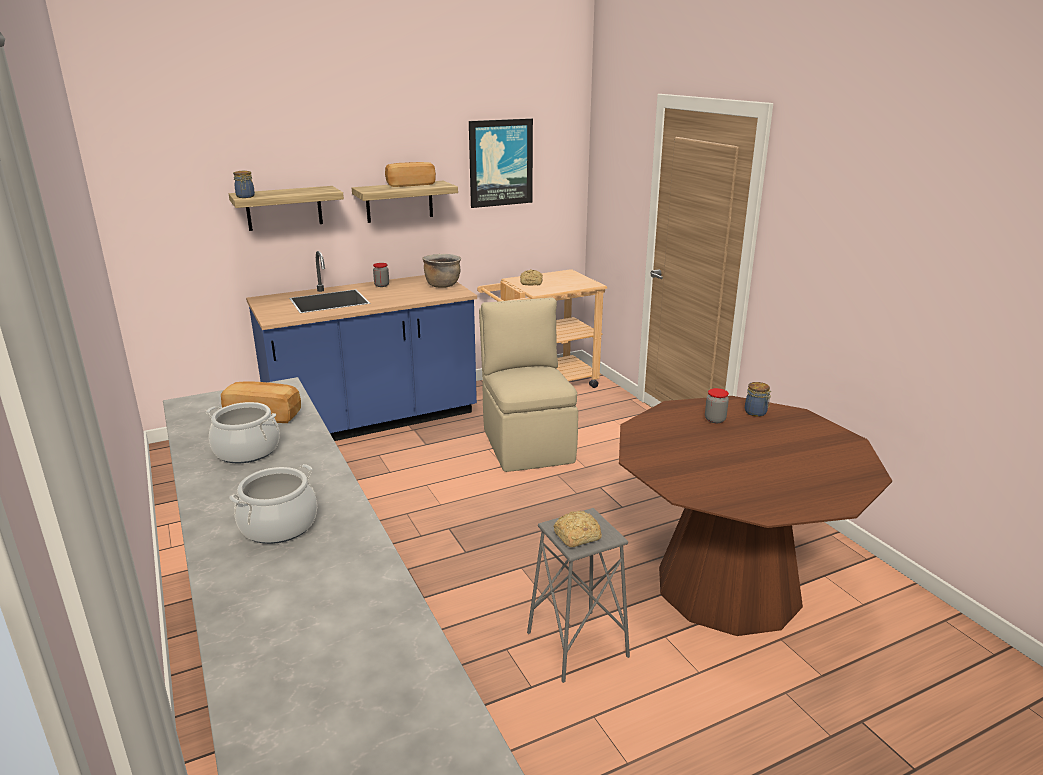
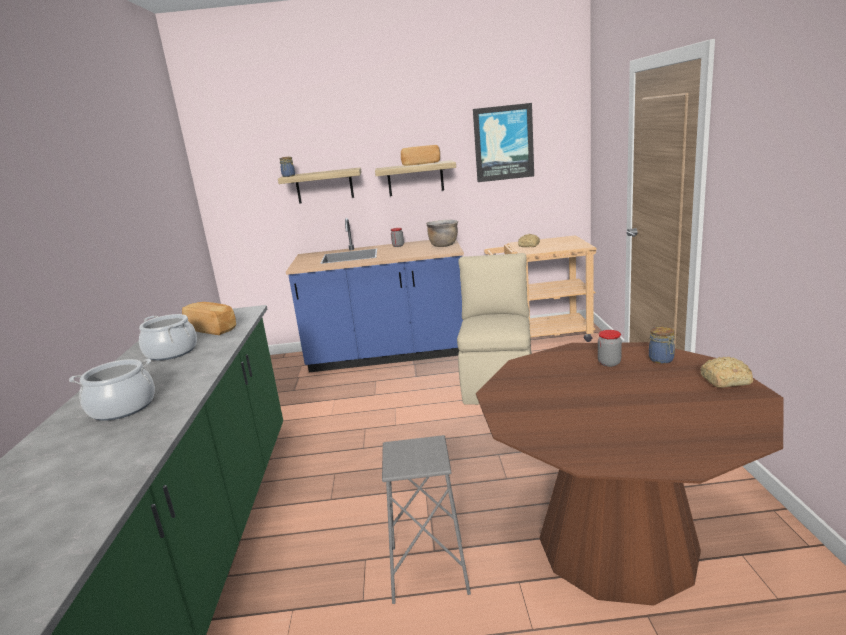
camera: 25 degrees right, 5 degrees down
(575, 537) = (404, 459): bread -> bread (724, 381)

